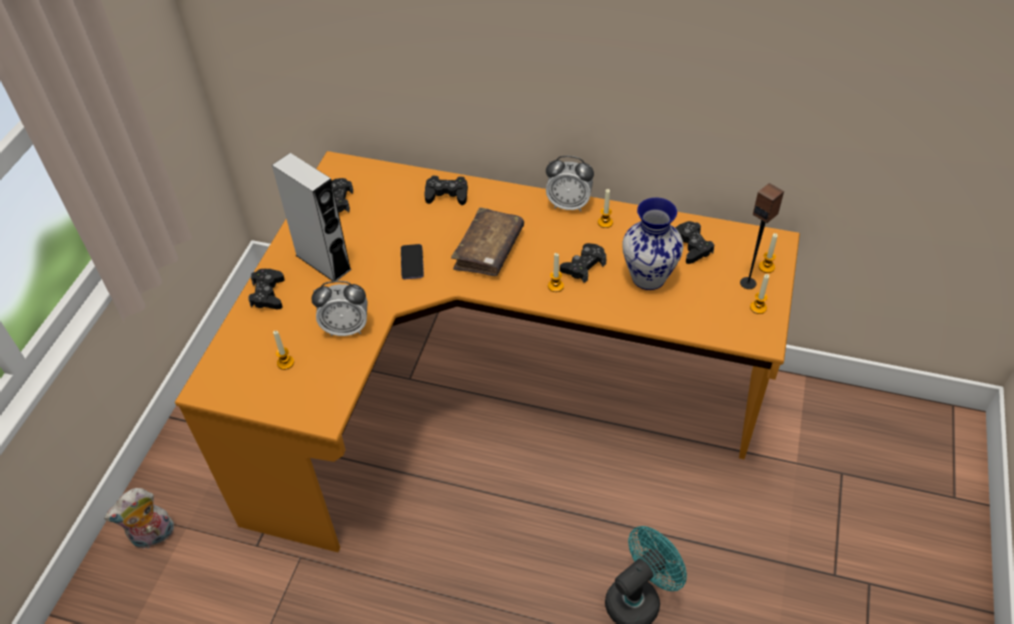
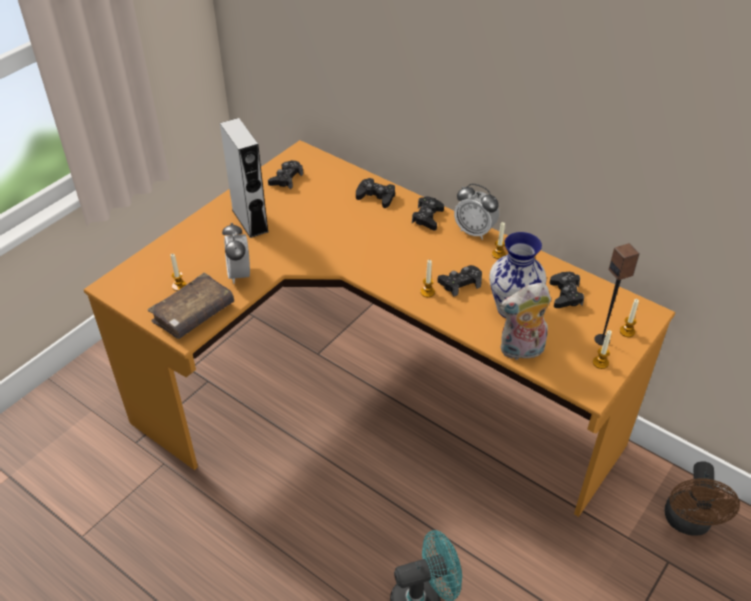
camera: 20 degrees right, 5 degrees down
(153, 537) = (65, 409): plush toy -> plush toy (521, 351)
(268, 294) = (195, 232): black game controller -> black game controller (427, 217)
(346, 328) = (239, 274): alarm clock -> alarm clock turned 60 degrees clockwise
(412, 263) = (319, 240): phone -> none
(488, 250) = (386, 248): brown book -> brown book (193, 314)
(843, 429) = (688, 523): none -> brown fan

